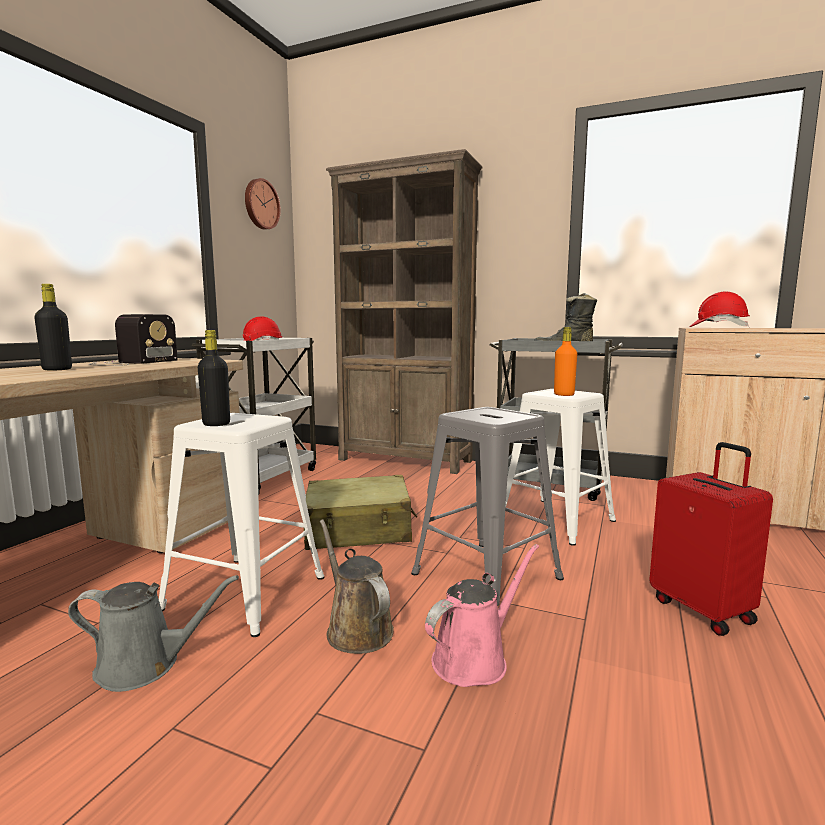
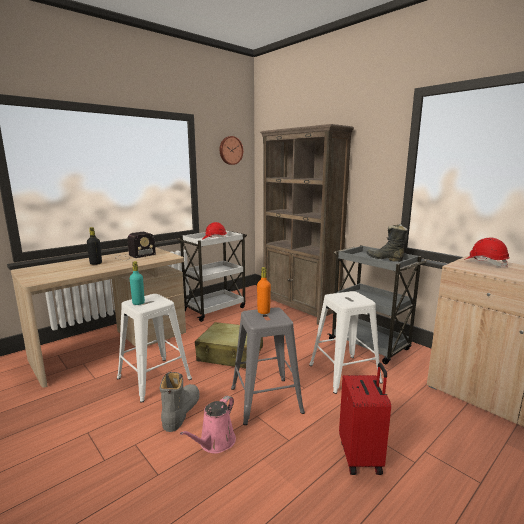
camera: 25 degrees right, 5 degrees up
(145, 665) = (96, 403): grey watering can -> none
(216, 424) = (138, 303): black bottle -> turquoise bottle
(356, 629) = (181, 411): brown watering can -> grey boot
(475, 659) = (215, 443): pink watering can -> pink watering can turned 135 degrees clockwise
(564, 395) = (346, 300): orange bottle -> orange bottle (263, 311)

